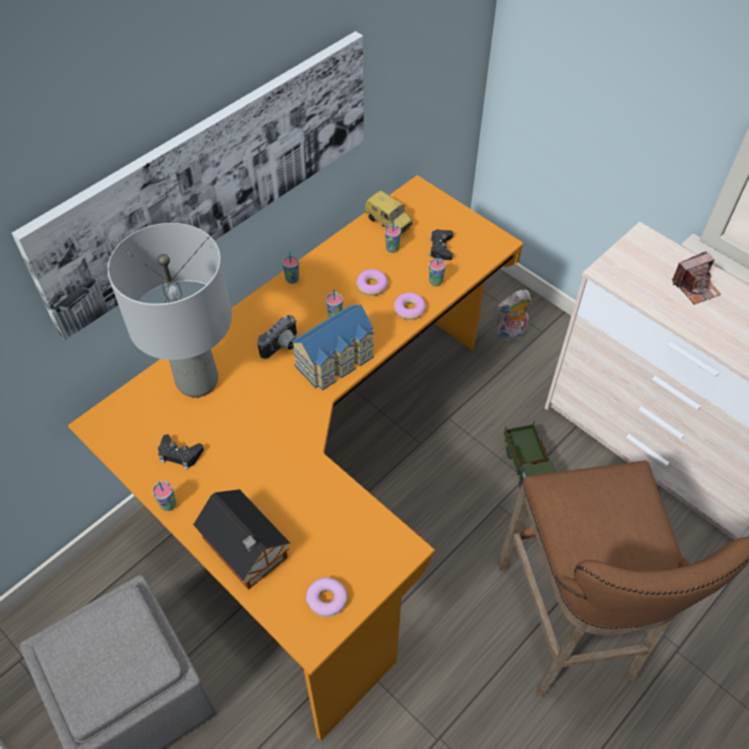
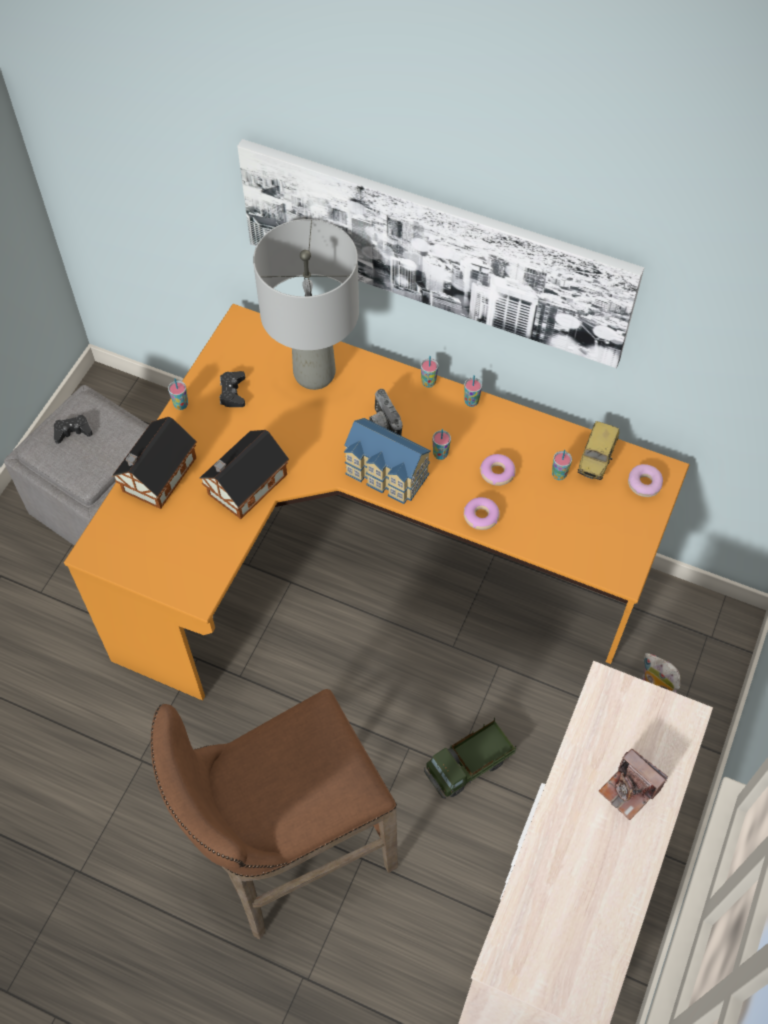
camera: 70 degrees right, 5 degrees up
(282, 347) = (382, 424): camera -> camera turned 45 degrees clockwise
(296, 474) = (244, 486): none -> toy house
(327, 599) = (131, 552): donut -> donut (644, 484)
(435, 282) = (531, 529): cup -> cup (428, 382)
(441, 248) = (584, 520): black game controller -> black game controller (73, 432)

